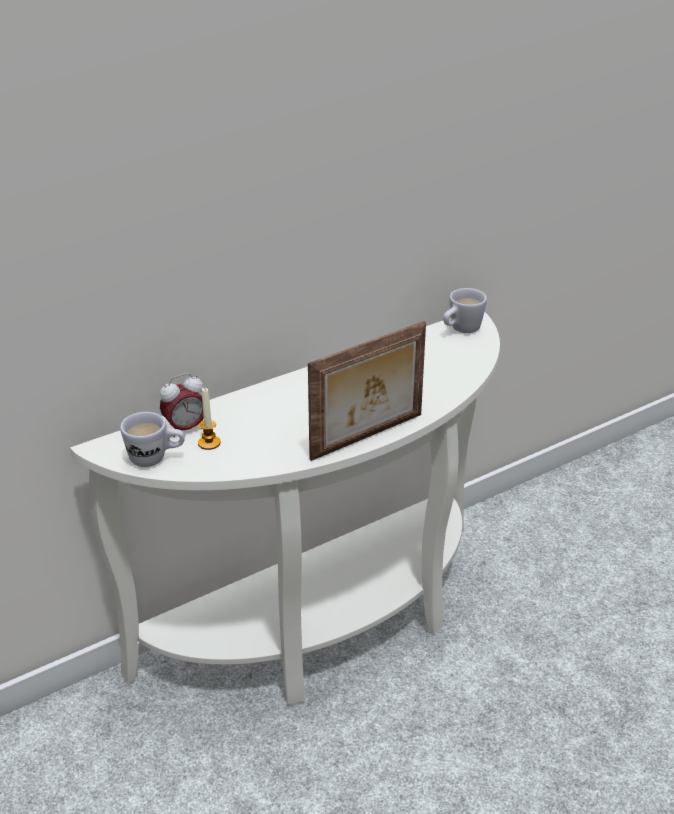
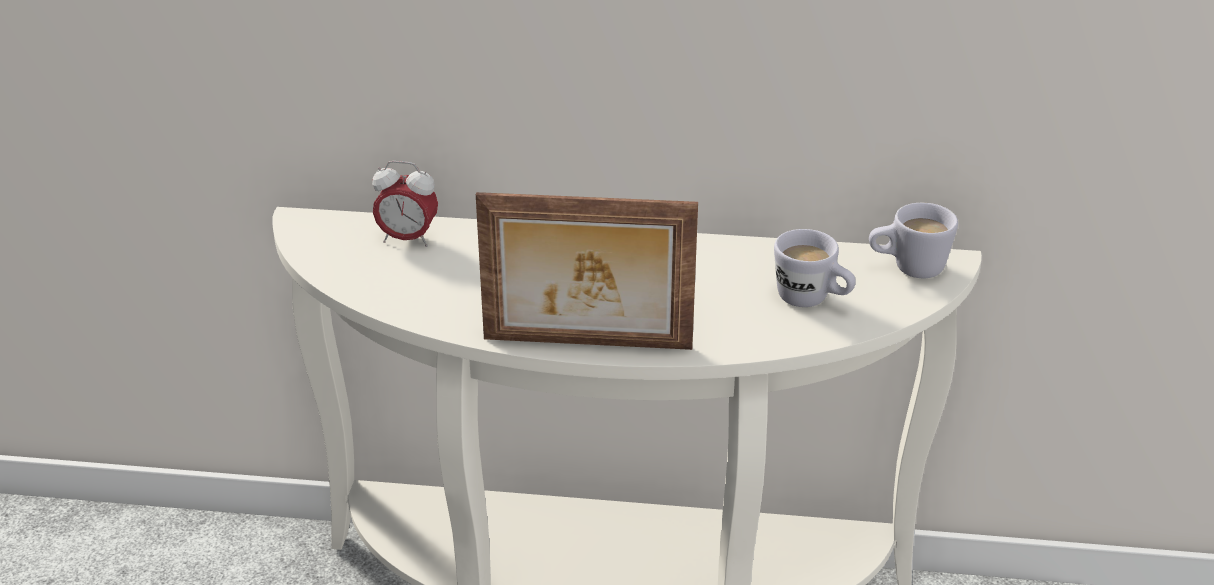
camera: 40 degrees right, 0 degrees up
(155, 459) = (333, 257): white mug -> white mug (812, 301)
(209, 443) = (408, 266): candle -> none

